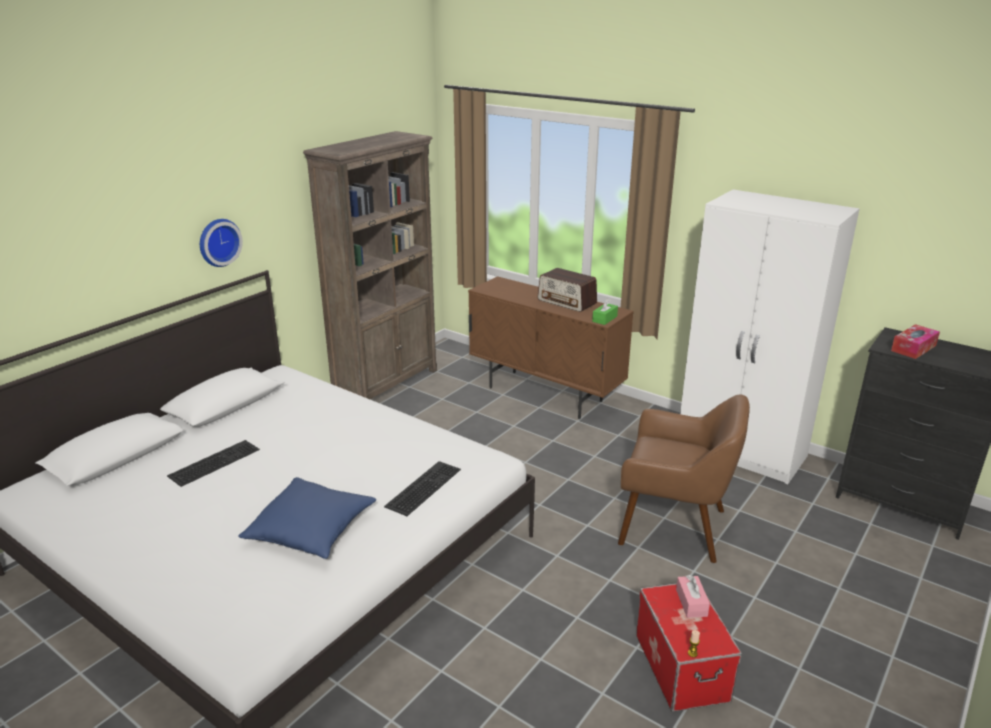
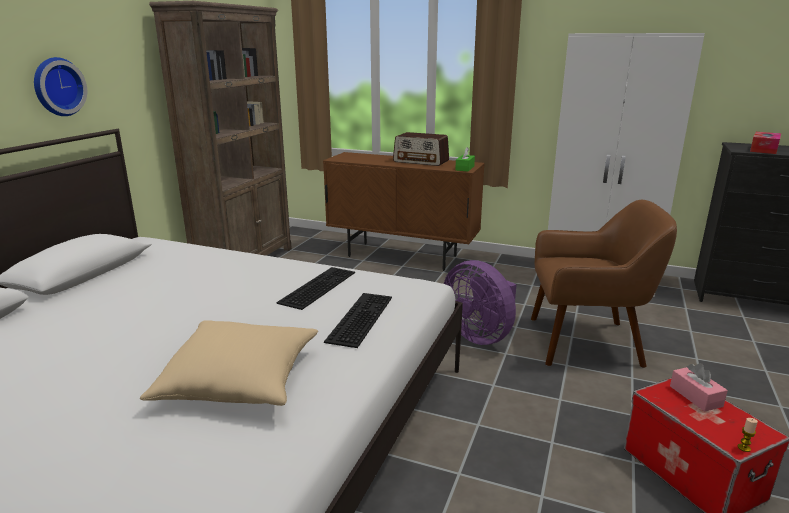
camera: 15 degrees left, 5 degrees down
(214, 461) = (78, 326): keyboard -> keyboard (317, 286)
(311, 530) = (240, 380): blue pillow -> beige pillow
(574, 502) = (480, 335): none -> purple fan

